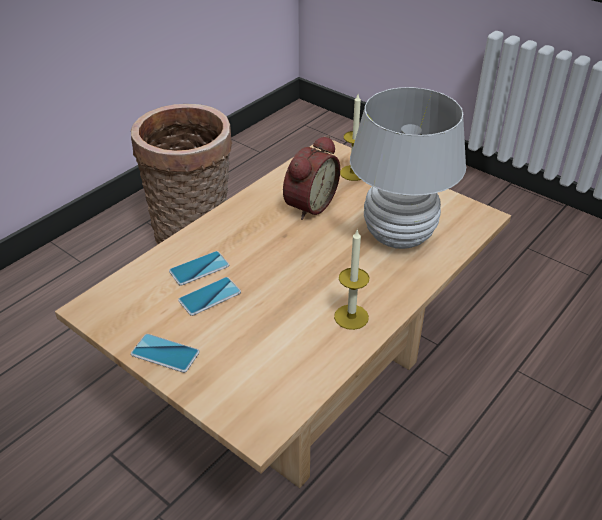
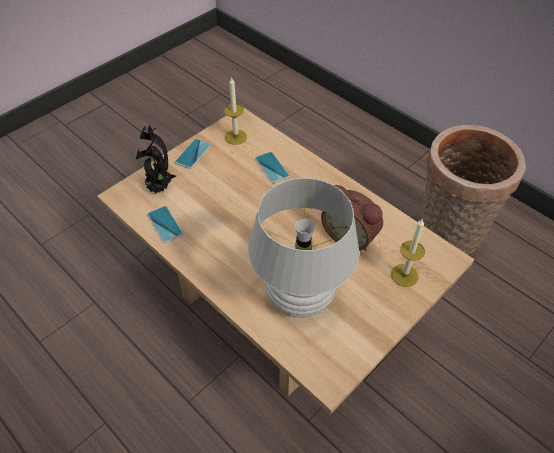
camera: 95 degrees right, 10 degrees up
(210, 297) = (241, 173): phone -> phone (165, 224)
(241, 382) = (159, 188): none -> potted plant
(351, 317) = (205, 250): candle -> candle (236, 137)

